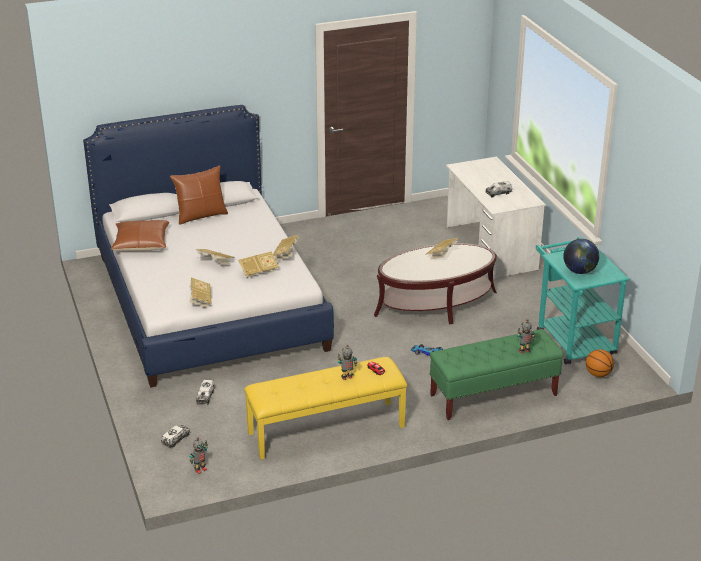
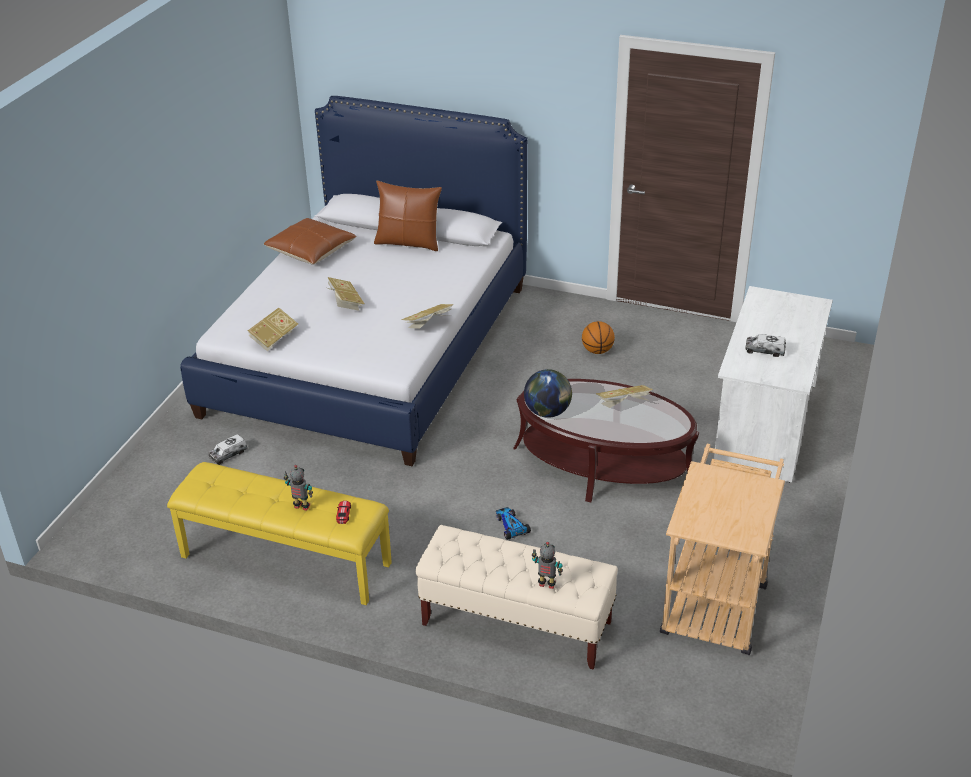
camera: 40 degrees right, 5 degrees up
(176, 439) = (141, 488): toy truck -> none
(200, 469) = (117, 535): toy robot -> none
(258, 272) = (372, 332): book -> none
(493, 395) = (516, 624): green bench -> beige bench
(572, 338) = (716, 601): turquoise cart -> beige cart
(579, 271) = (709, 508): globe -> globe (548, 412)
(598, 374) = (686, 671): basketball -> basketball (597, 351)

